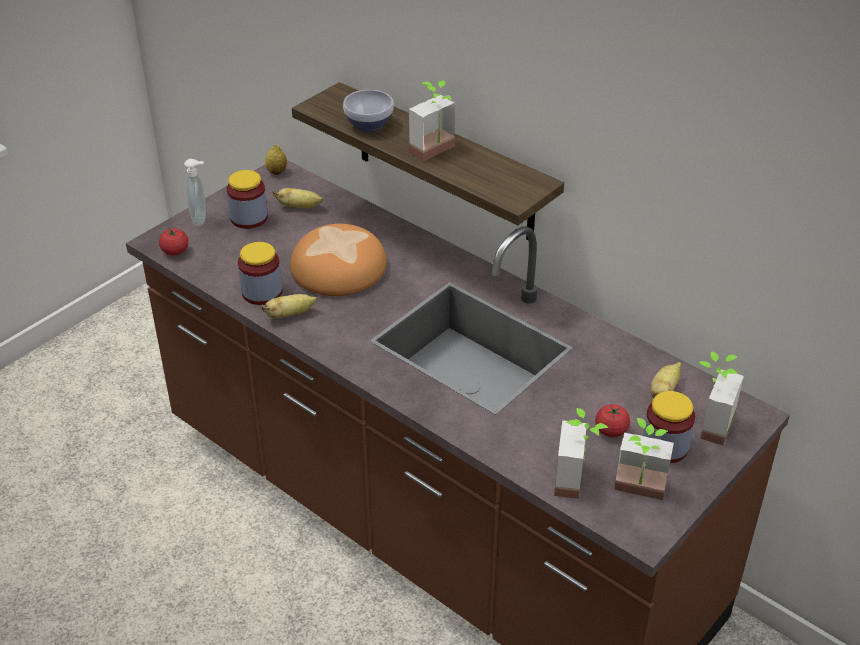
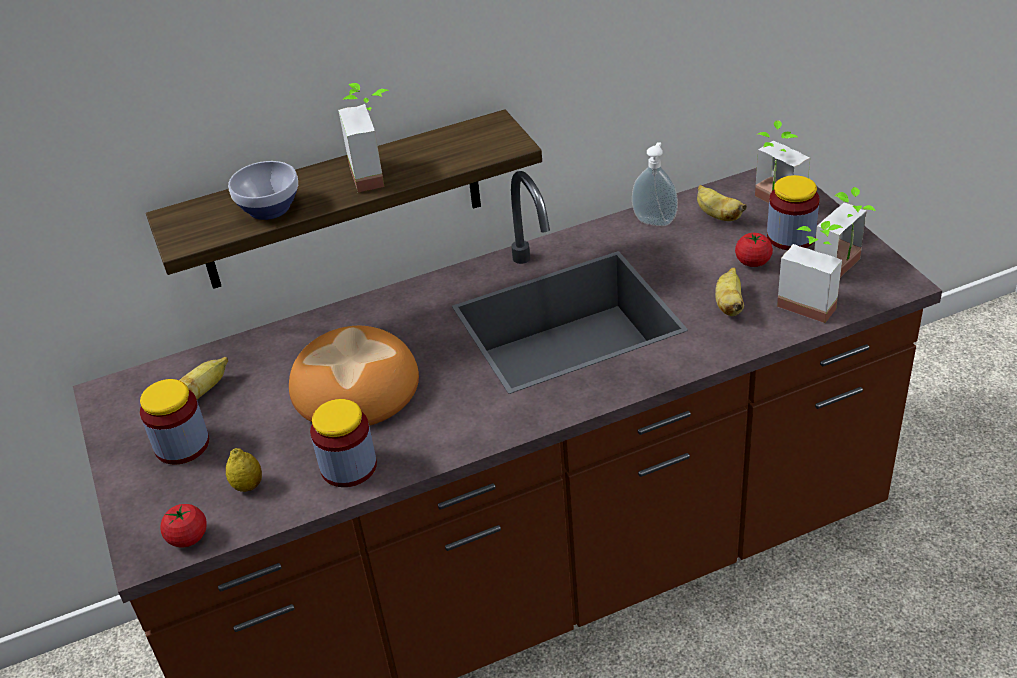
camera: 60 degrees left, 0 degrees up
(201, 219) = (139, 494): soap dispenser -> soap dispenser (655, 220)
(277, 172) = (107, 396): lemon -> lemon (248, 485)
(290, 314) = (412, 450): banana -> banana (729, 305)

